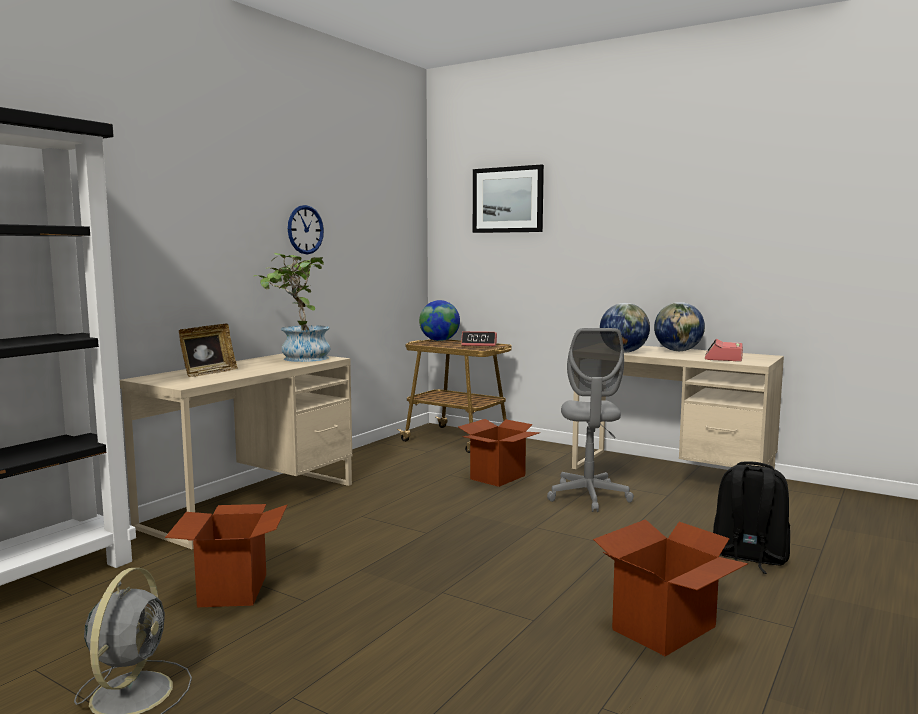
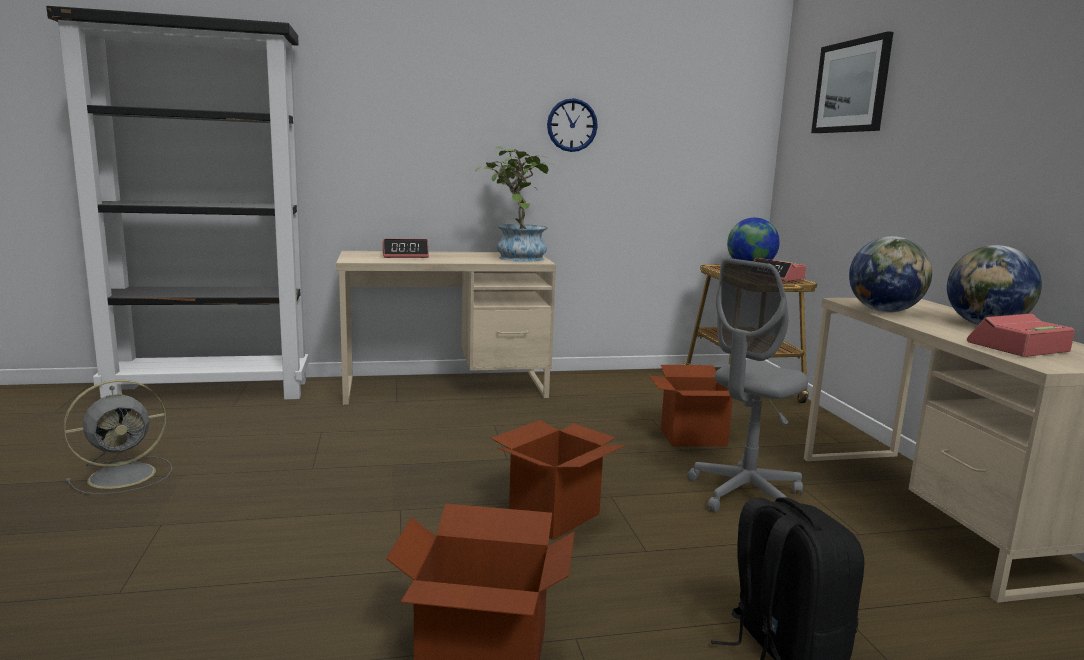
camera: 45 degrees right, 5 degrees up
(208, 373) = (405, 256): picture frame -> alarm clock
(233, 590) = (298, 441): cardboard box -> cardboard box (554, 516)

